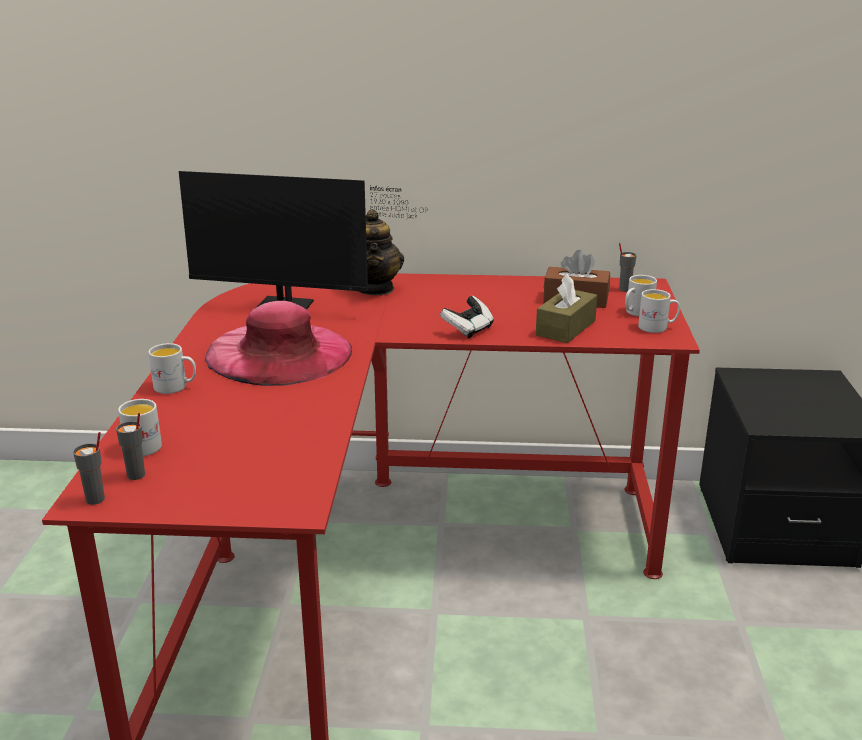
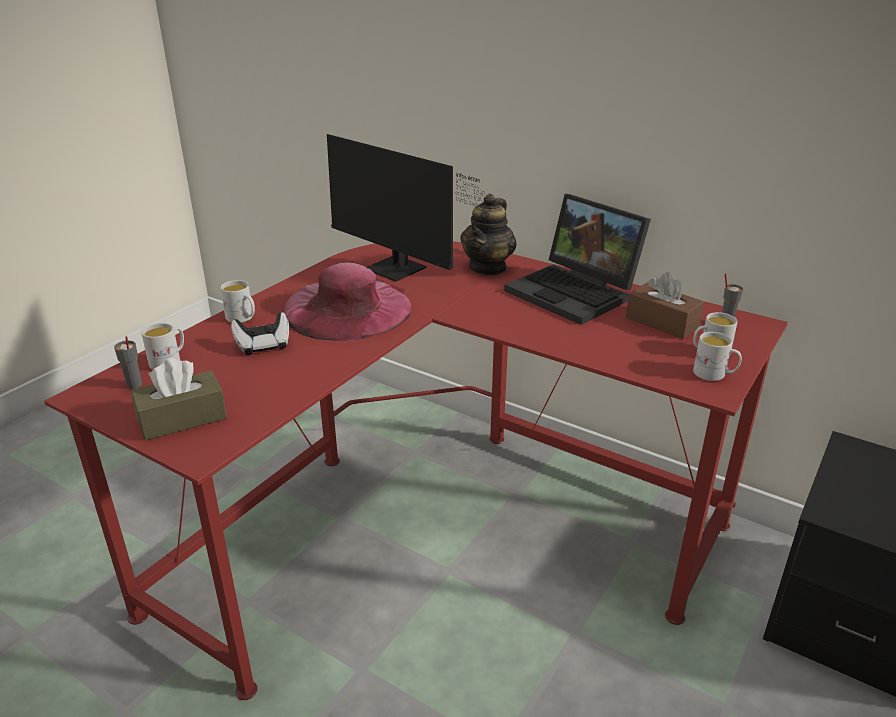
camera: 30 degrees right, 5 degrees up
(95, 499) = (89, 396): grey cup -> none
(468, 329) = (523, 327): game controller -> game controller (263, 345)
(479, 292) = (576, 293): none -> laptop
(565, 328) = (617, 350): brown tissue box -> brown tissue box (182, 418)

